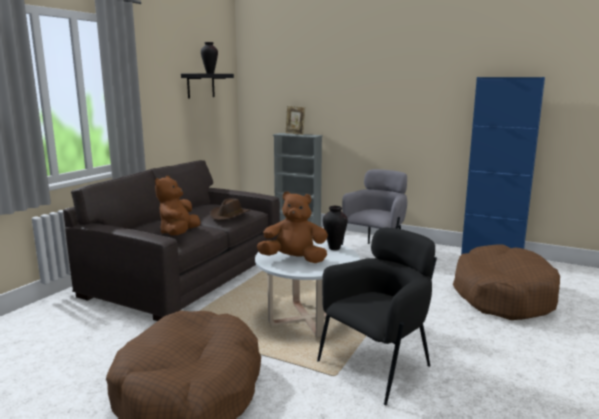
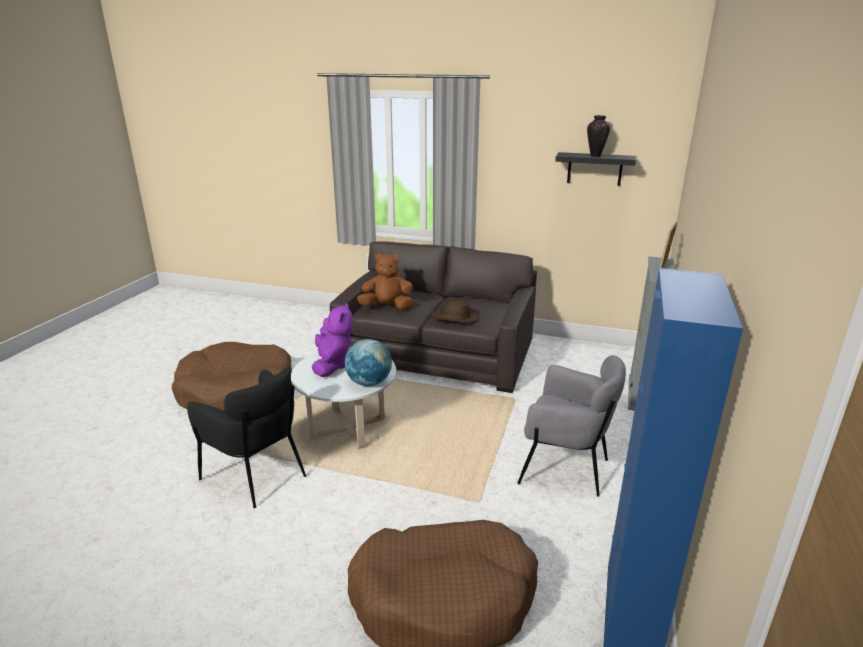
camera: 80 degrees right, 10 degrees up
(294, 260) = (333, 365): brown plush toy -> purple plush toy
(334, 248) = (369, 382): vase -> globe

